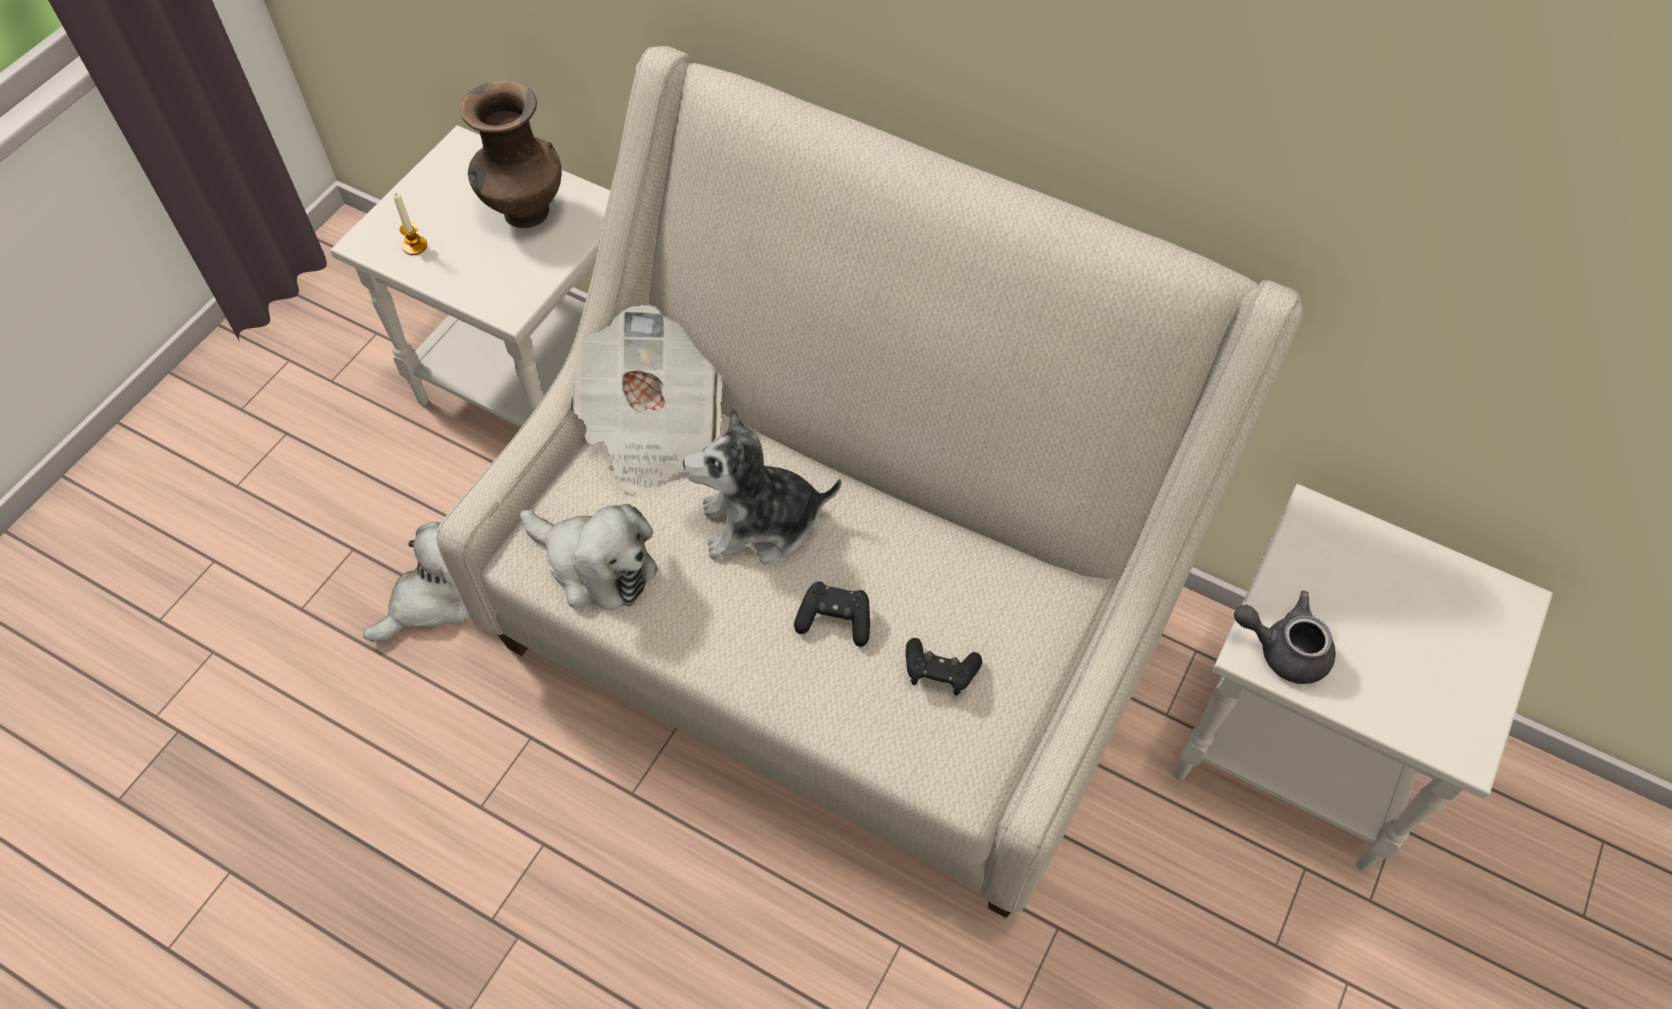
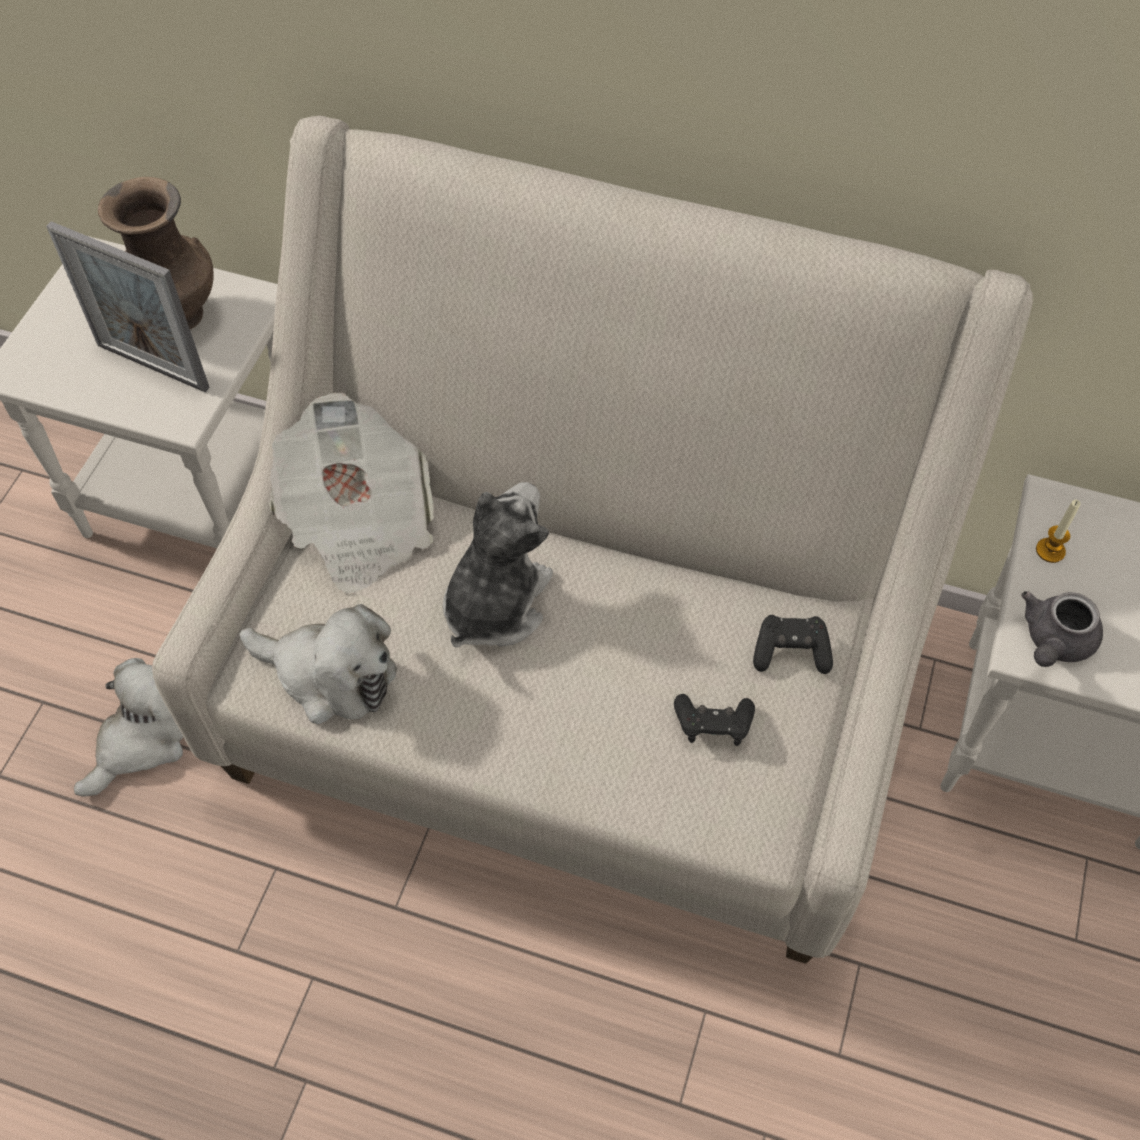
camera: 10 degrees left, 0 degrees up
(415, 246) = (65, 368): candle -> candle (1050, 551)
(493, 256) = (152, 366): none -> picture frame
(761, 524) = (495, 603): plush toy -> plush toy turned 135 degrees clockwise
(835, 620) = (594, 689): black game controller -> black game controller (790, 651)
(1283, 649) = (1053, 642): grey teapot -> grey teapot turned 60 degrees counterclockwise

